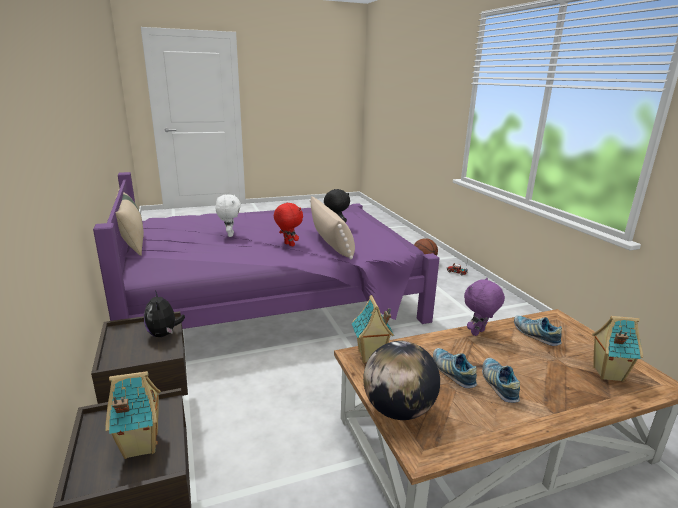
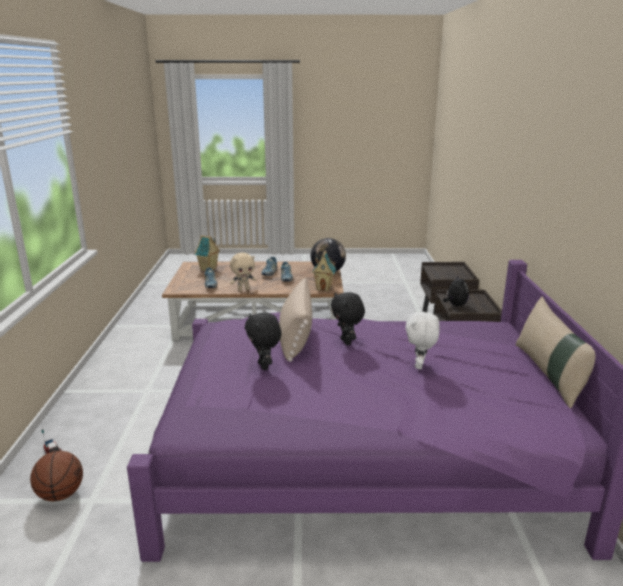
camera: 160 degrees left, 0 degrees up
(139, 445) = (443, 271): toy house -> none
(288, 245) = (347, 342): red plush toy -> black plush toy
(478, 333) = (243, 289): purple plush toy -> beige plush toy

